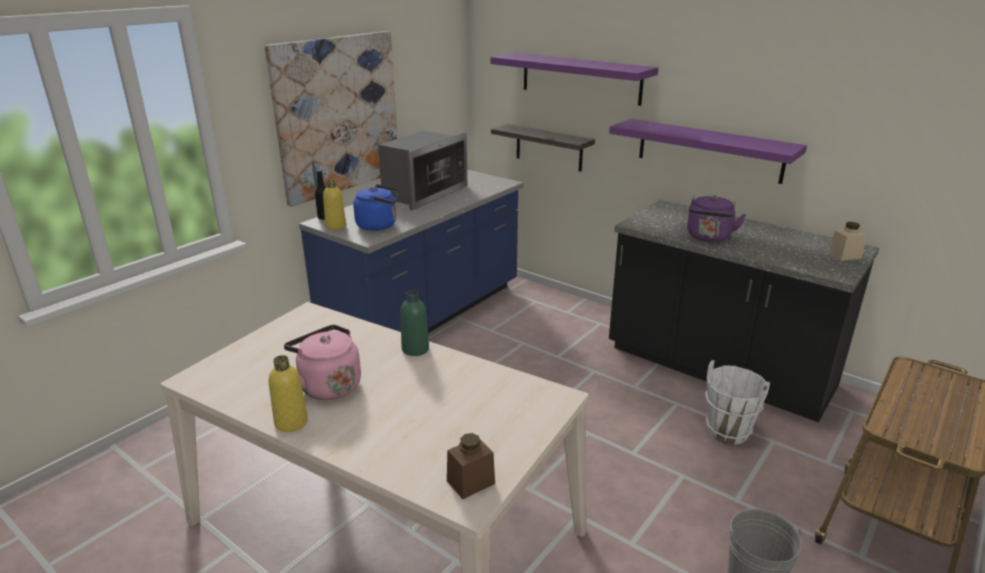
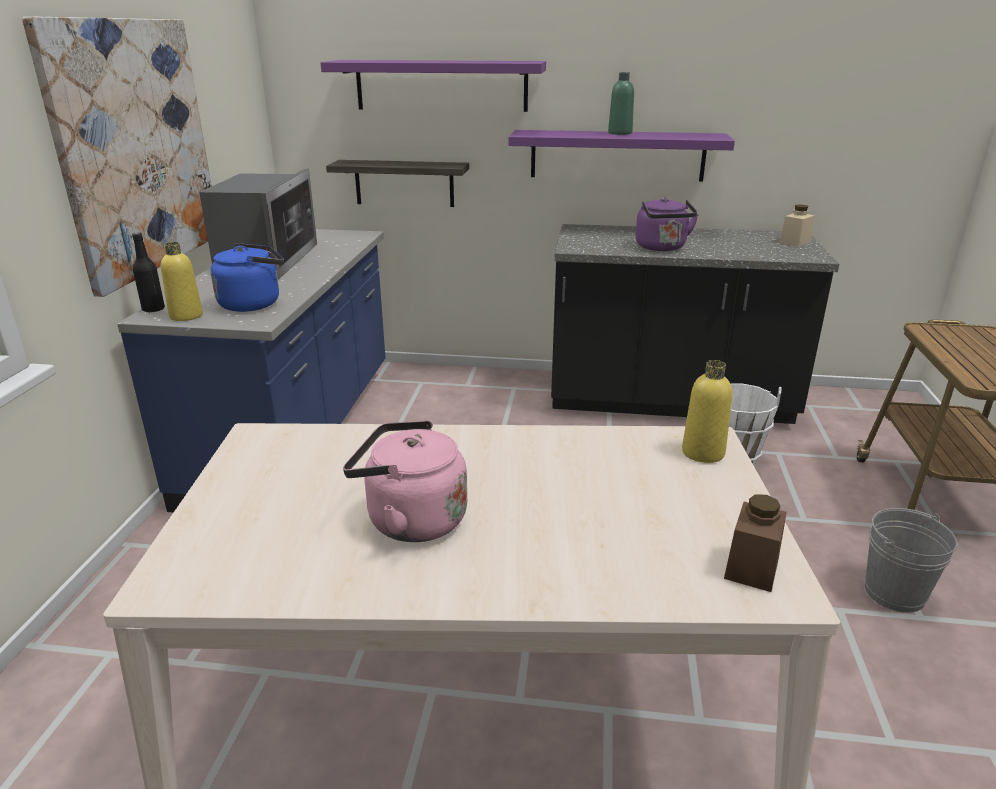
camera: 30 degrees left, 0 degrees up
(291, 422) = (419, 588): yellow bottle -> yellow bottle (703, 452)
(415, 349) = (473, 438): green bottle -> green bottle (620, 133)

